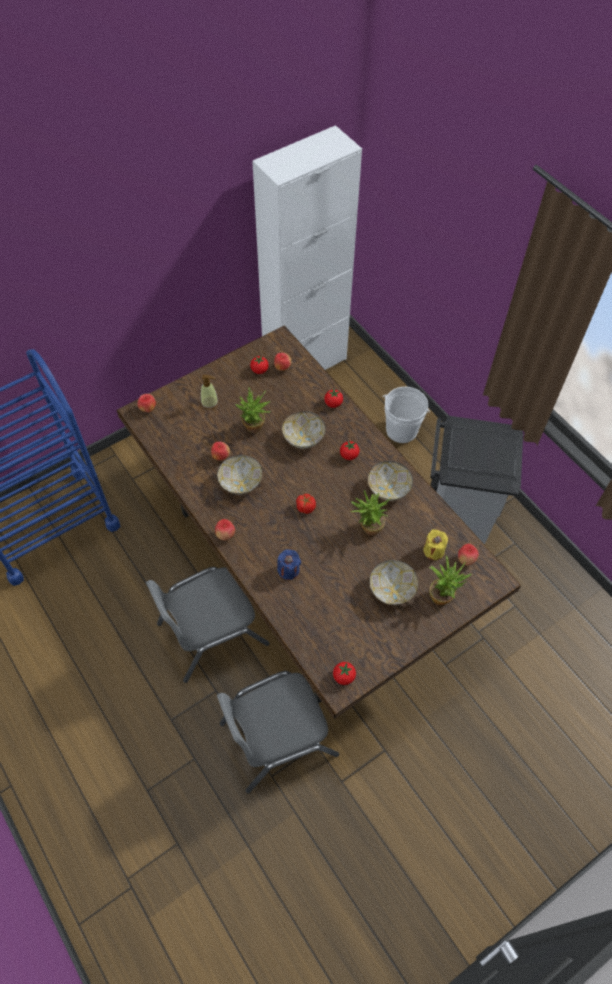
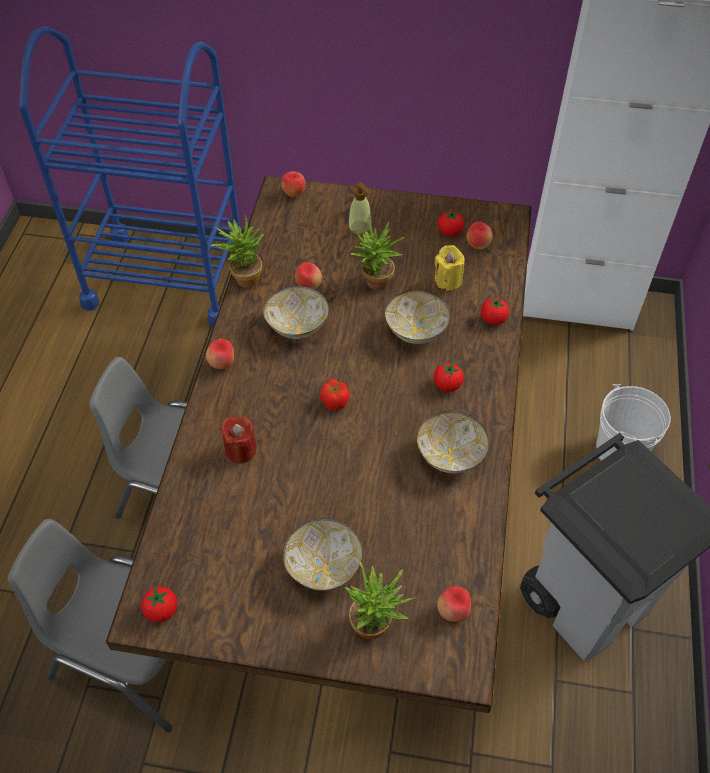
camera: 45 degrees right, 5 degrees down
(288, 570) = (240, 450): blue candle -> red candle
(367, 528) = (376, 478): potted plant -> potted plant (243, 277)
(433, 551) = (425, 567): yellow candle -> yellow candle (447, 280)

